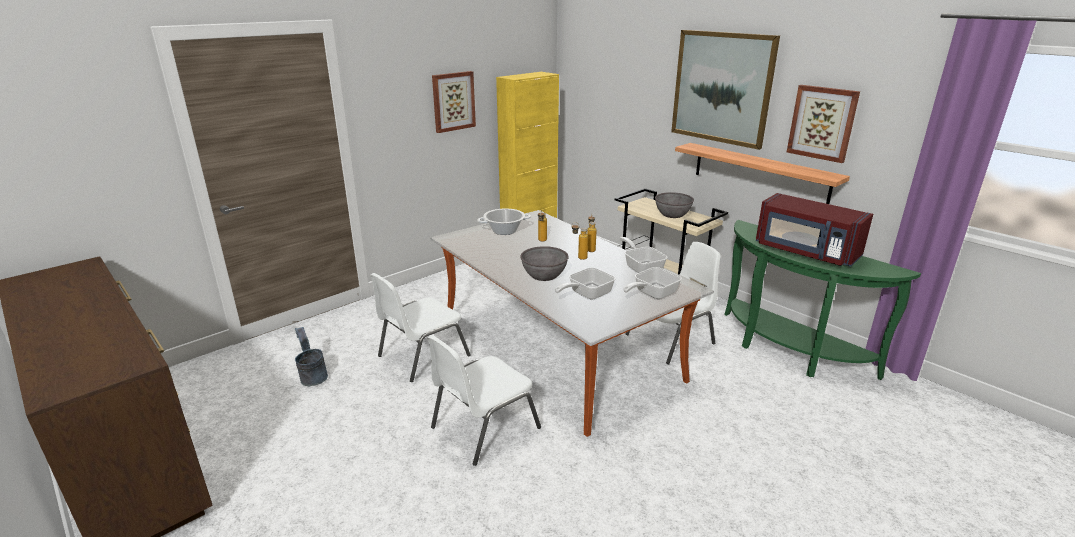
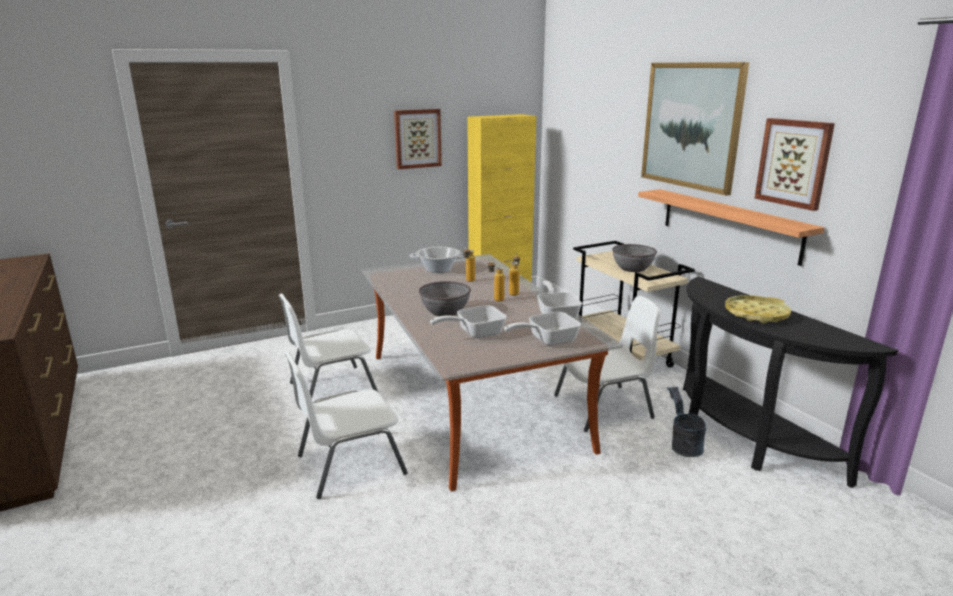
camera: 15 degrees right, 5 degrees down
(312, 376) = (220, 393): grey bucket -> grey bucket (683, 446)
(787, 351) = (741, 438): green console table -> black console table
(805, 252) = (756, 314): red microwave -> yellow tray

